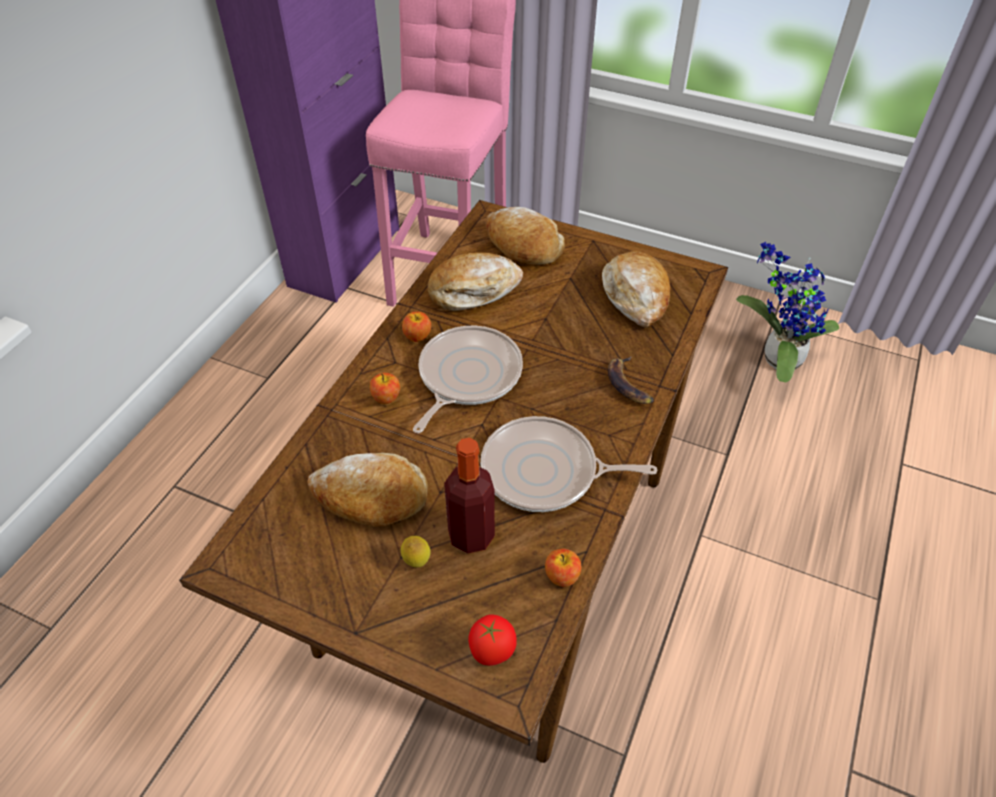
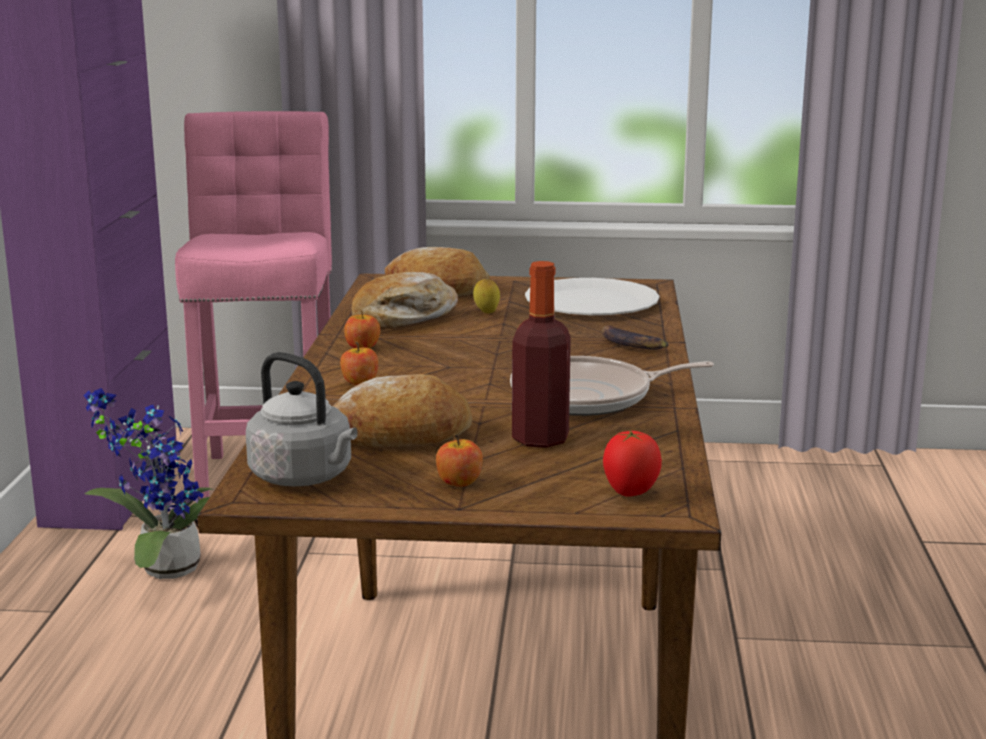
camera: 20 degrees left, 30 degrees down
(274, 546) = (305, 477): none -> grey kettle
(417, 562) = (492, 461): lemon -> lemon (486, 313)
(466, 376) = (445, 361): frying pan -> none
(561, 576) = (664, 445): apple -> apple (459, 483)
(636, 296) = (592, 302): bread -> white plate
(776, 358) = (727, 488): potted plant -> potted plant (163, 569)

